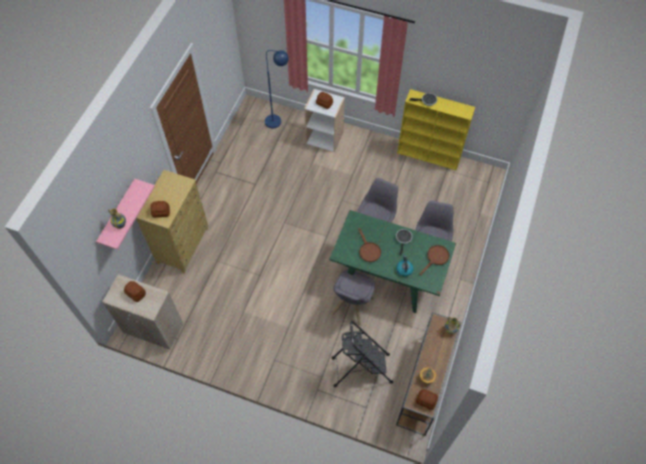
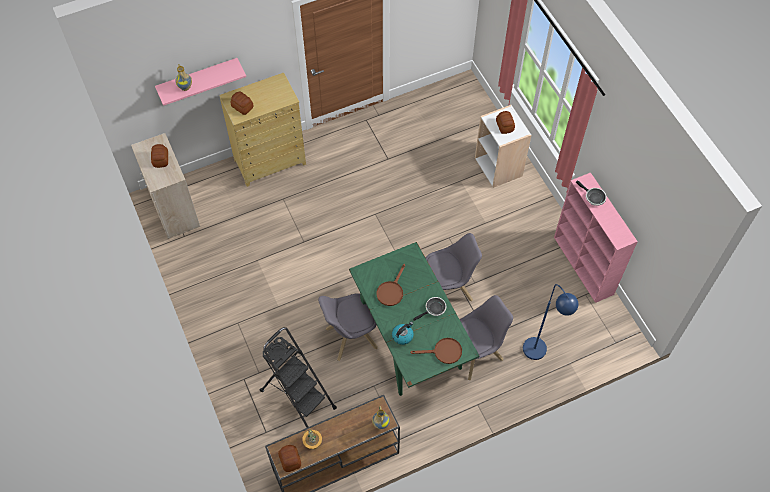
camera: 45 degrees right, 0 degrees up
(278, 123) = (470, 118): blue floor lamp -> blue floor lamp (538, 355)
(429, 155) = (584, 266): yellow bookcase -> pink bookcase

